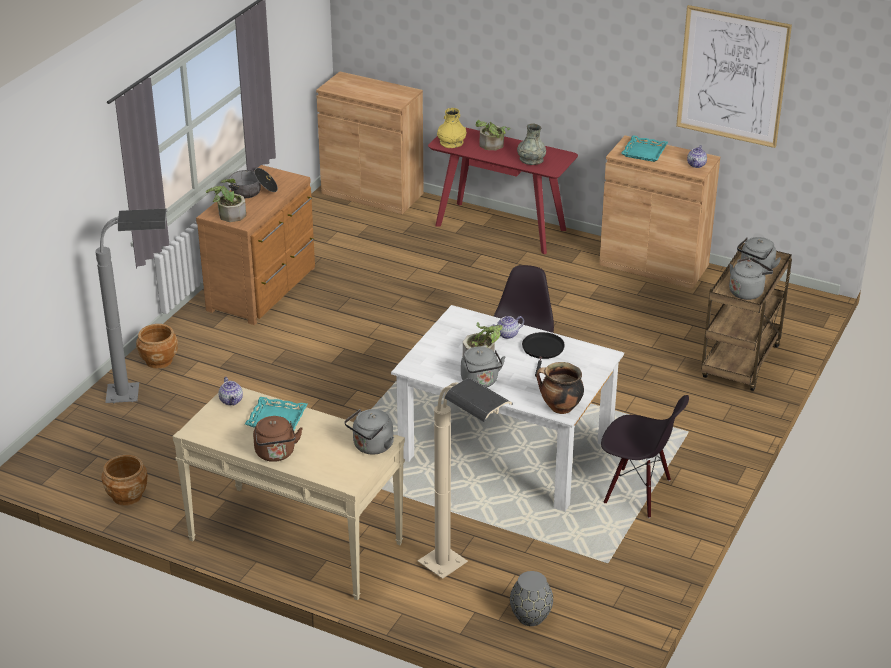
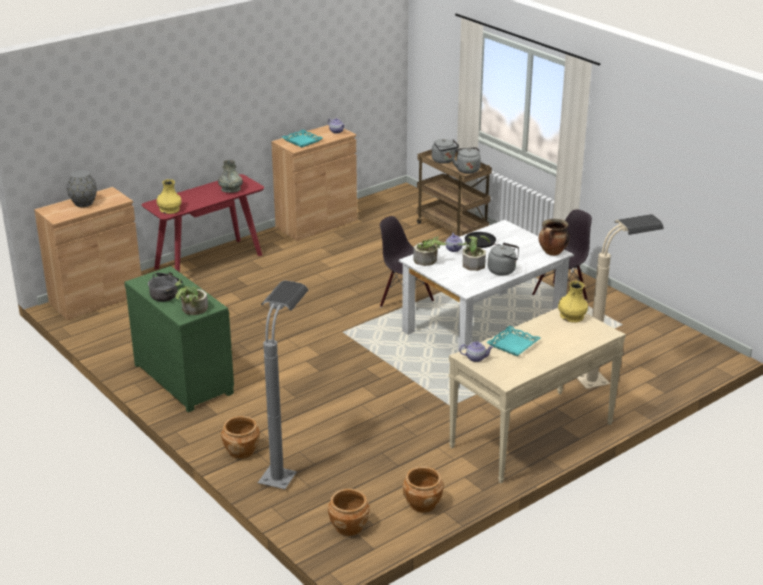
camera: 65 degrees left, 5 degrees down
(69, 459) = (349, 526): none -> brown planter
(264, 289) = (185, 377): brown dresser -> green dresser
(276, 454) = (558, 353): brown kettle -> none
(371, 447) = (571, 316): grey kettle -> yellow vase
(491, 146) = (194, 197): potted plant -> potted plant (428, 261)
(531, 617) = (661, 363): grey vase -> grey vase (84, 203)
(732, 76) = (332, 61): picture -> none

